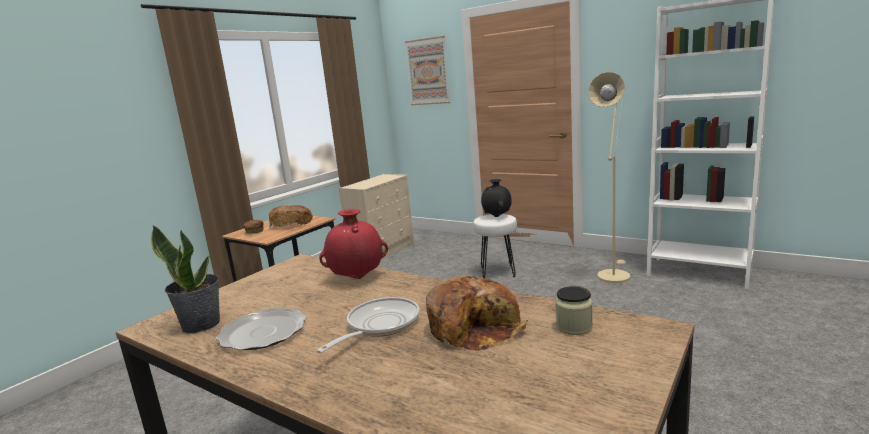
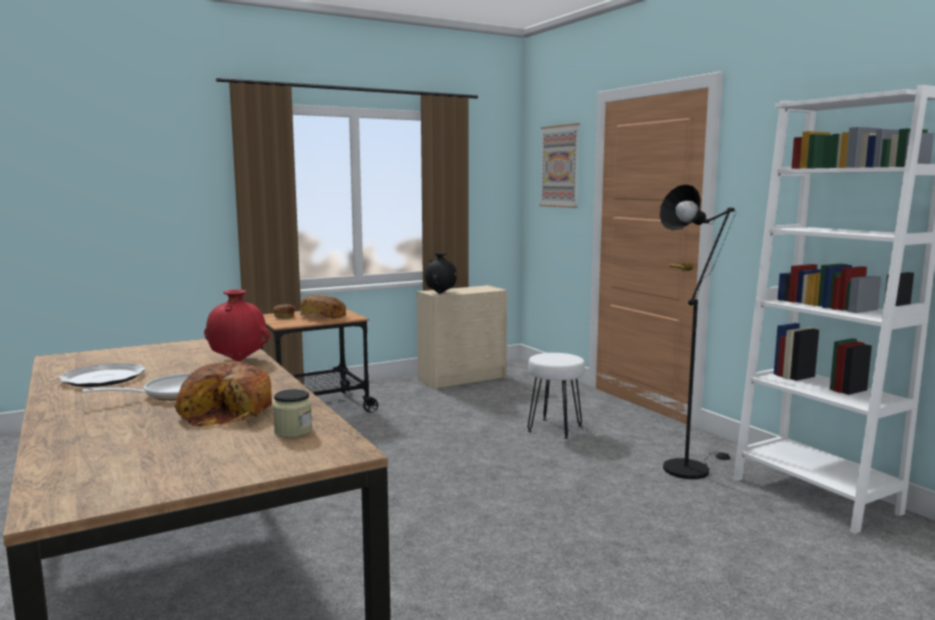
camera: 25 degrees right, 5 degrees down
(201, 324) = (83, 364): potted plant -> none
(497, 216) = (562, 356): black vase -> black vase (440, 293)
(613, 274) = (690, 467): beige floor lamp -> black floor lamp

